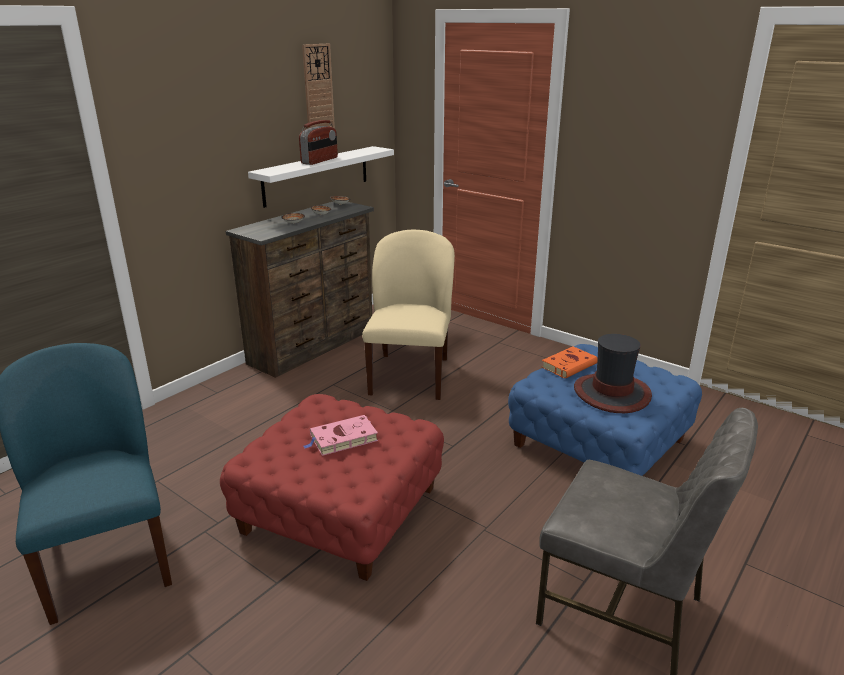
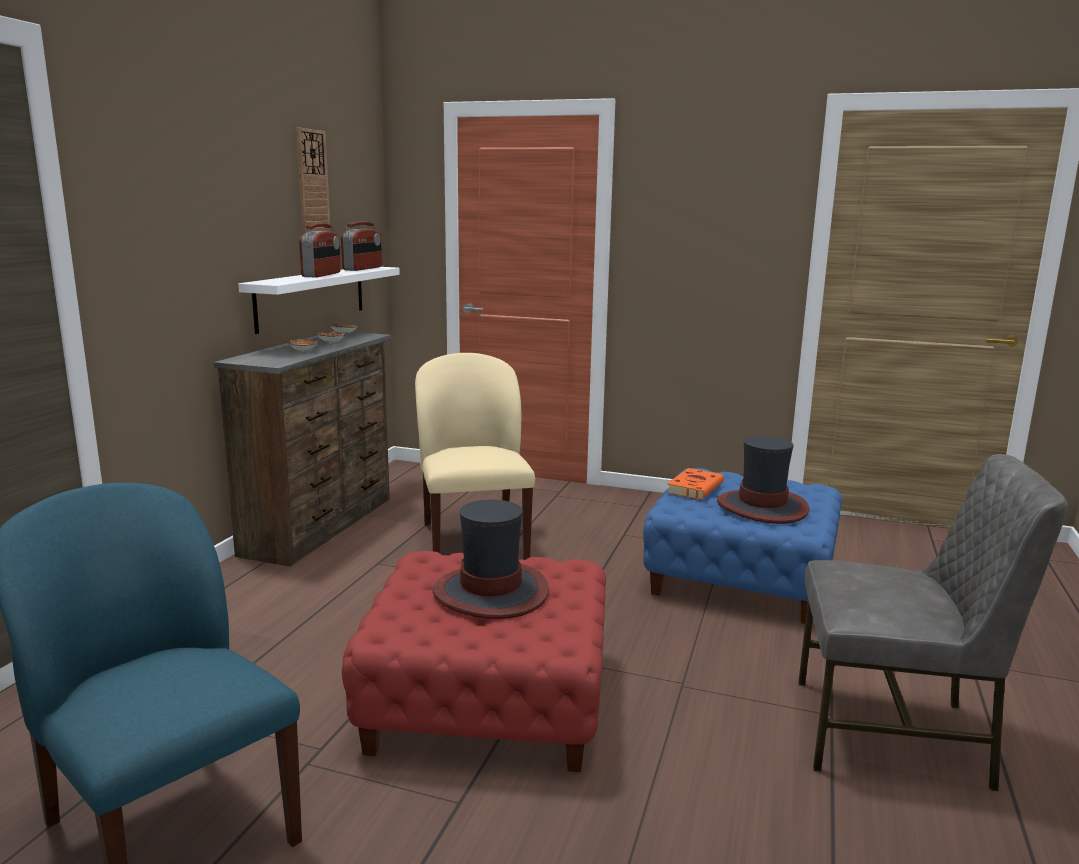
camera: 20 degrees left, 10 degrees down
(342, 439) = (491, 592): pink book -> hat
(362, 151) = (363, 268): none -> radio

